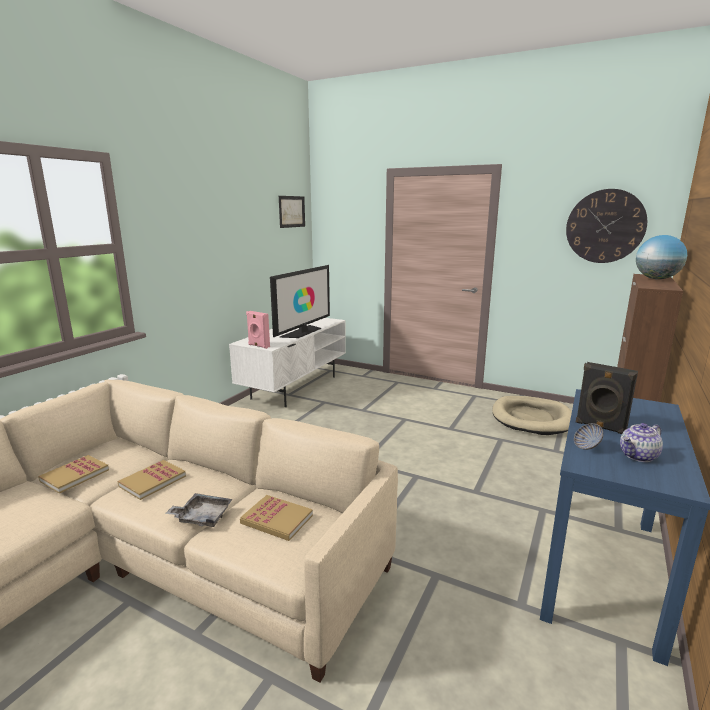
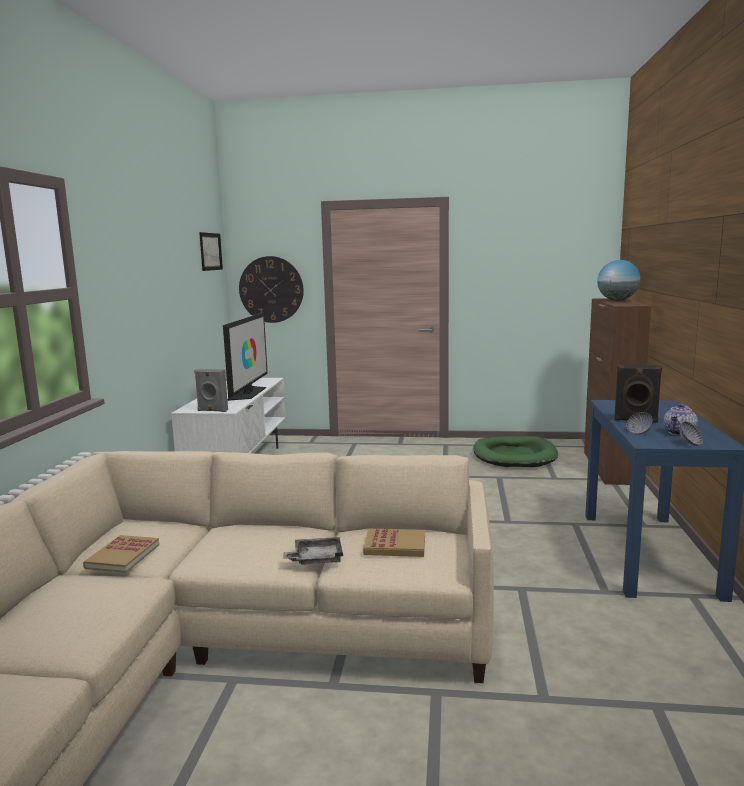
camera: 20 degrees left, 5 degrees down
(152, 481) = (226, 544): book -> none
(258, 346) = (212, 410): pink speaker -> grey speaker
(531, 418) = (514, 456): beige dog bed -> green dog bed
(605, 226) = (554, 256): wall clock -> wall clock (271, 289)
(636, 476) = (690, 443): none -> bowl

